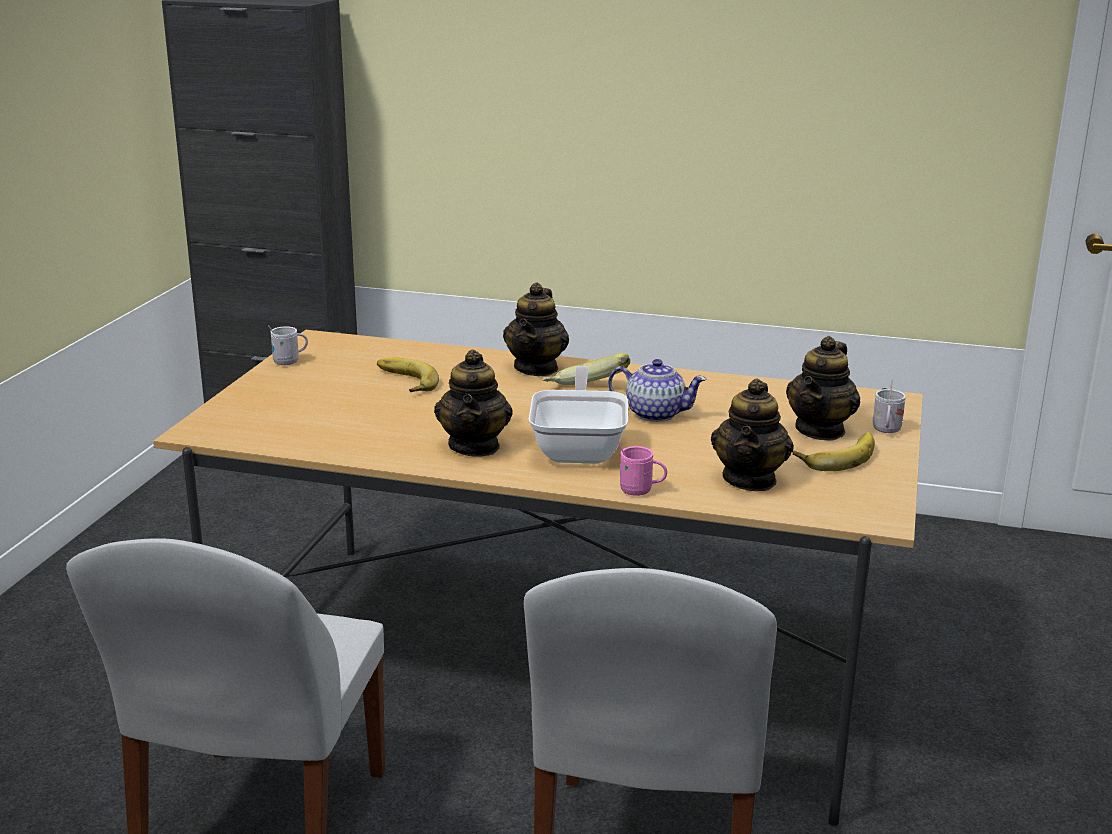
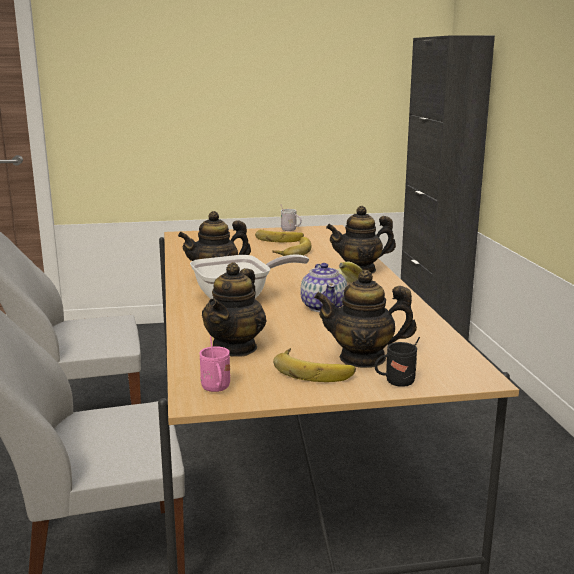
camera: 65 degrees right, 5 degrees down
(325, 376) = (279, 238): none -> banana
(641, 491) = (185, 322): pink mug -> pink mug (216, 389)
(750, 479) = (235, 348): teapot -> teapot turned 60 degrees counterclockwise
(886, 431) = (395, 383): white mug -> black mug

